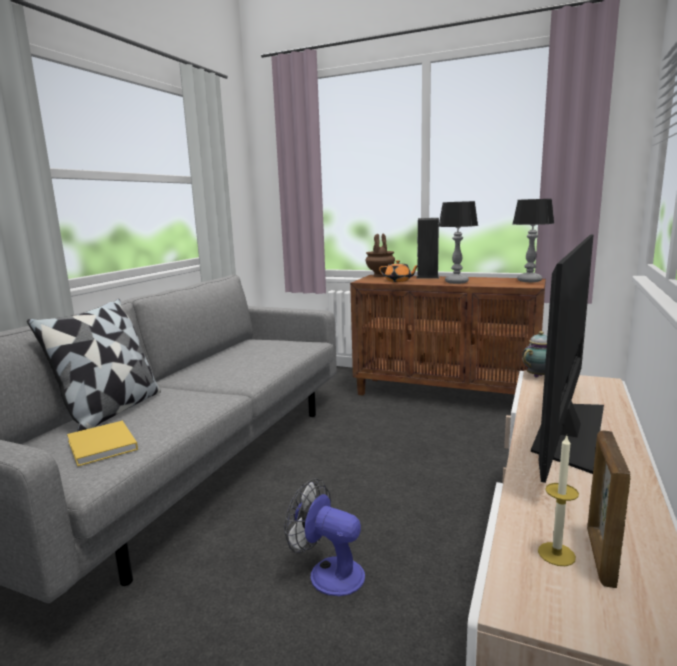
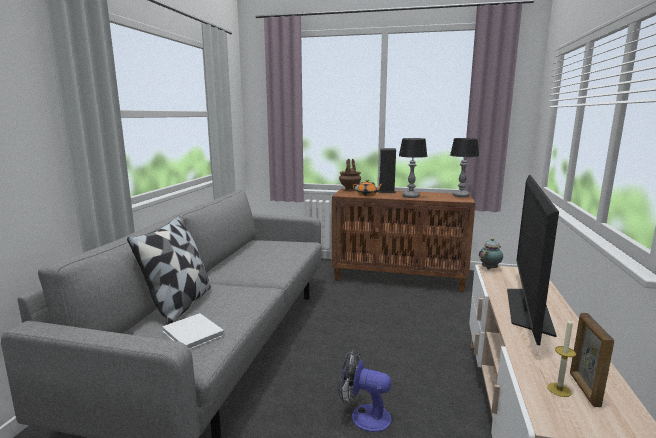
camera: 10 degrees left, 0 degrees up
(102, 446) = (194, 334): yellow book -> white book

